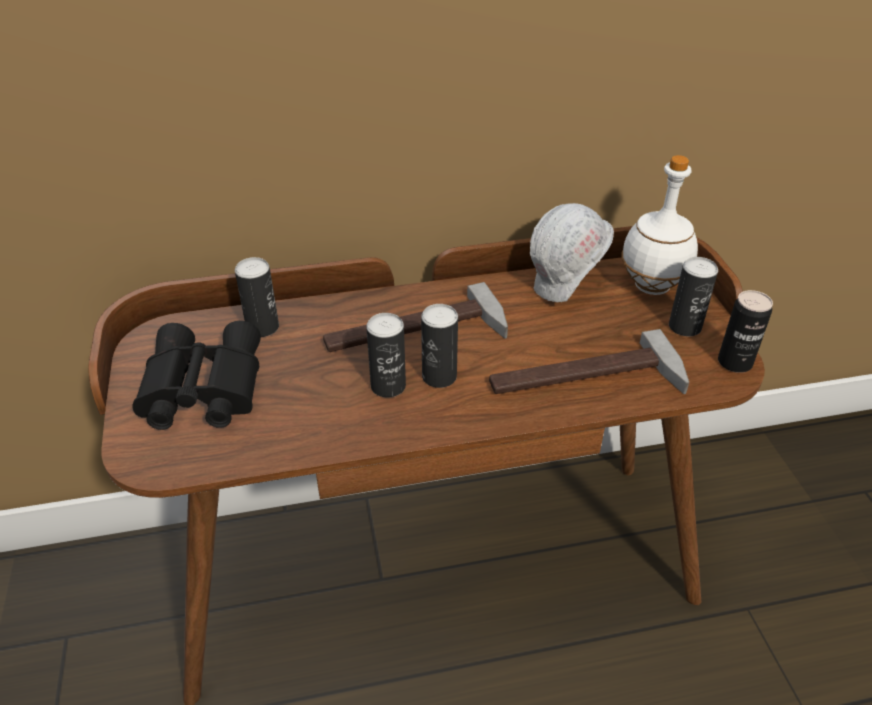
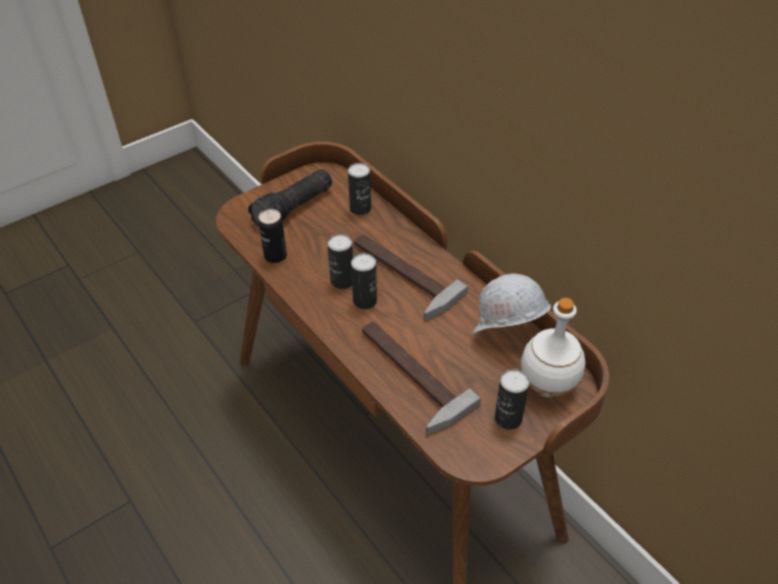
camera: 65 degrees right, 5 degrees up
(199, 390) = (294, 209): black binoculars -> flashlight
(734, 362) = (483, 459): can -> can (275, 256)

